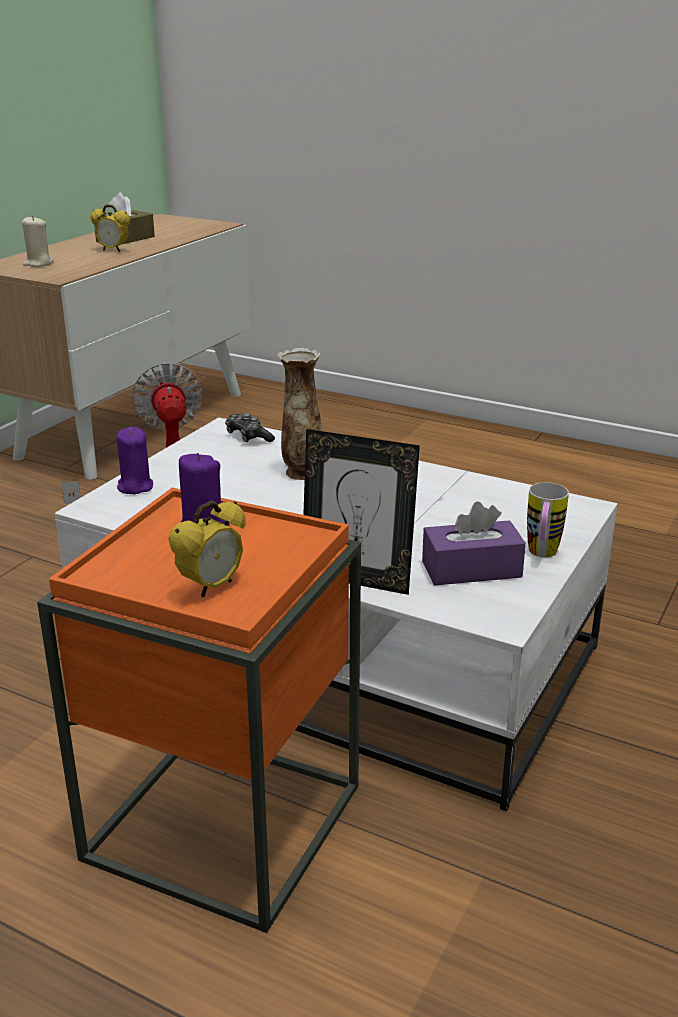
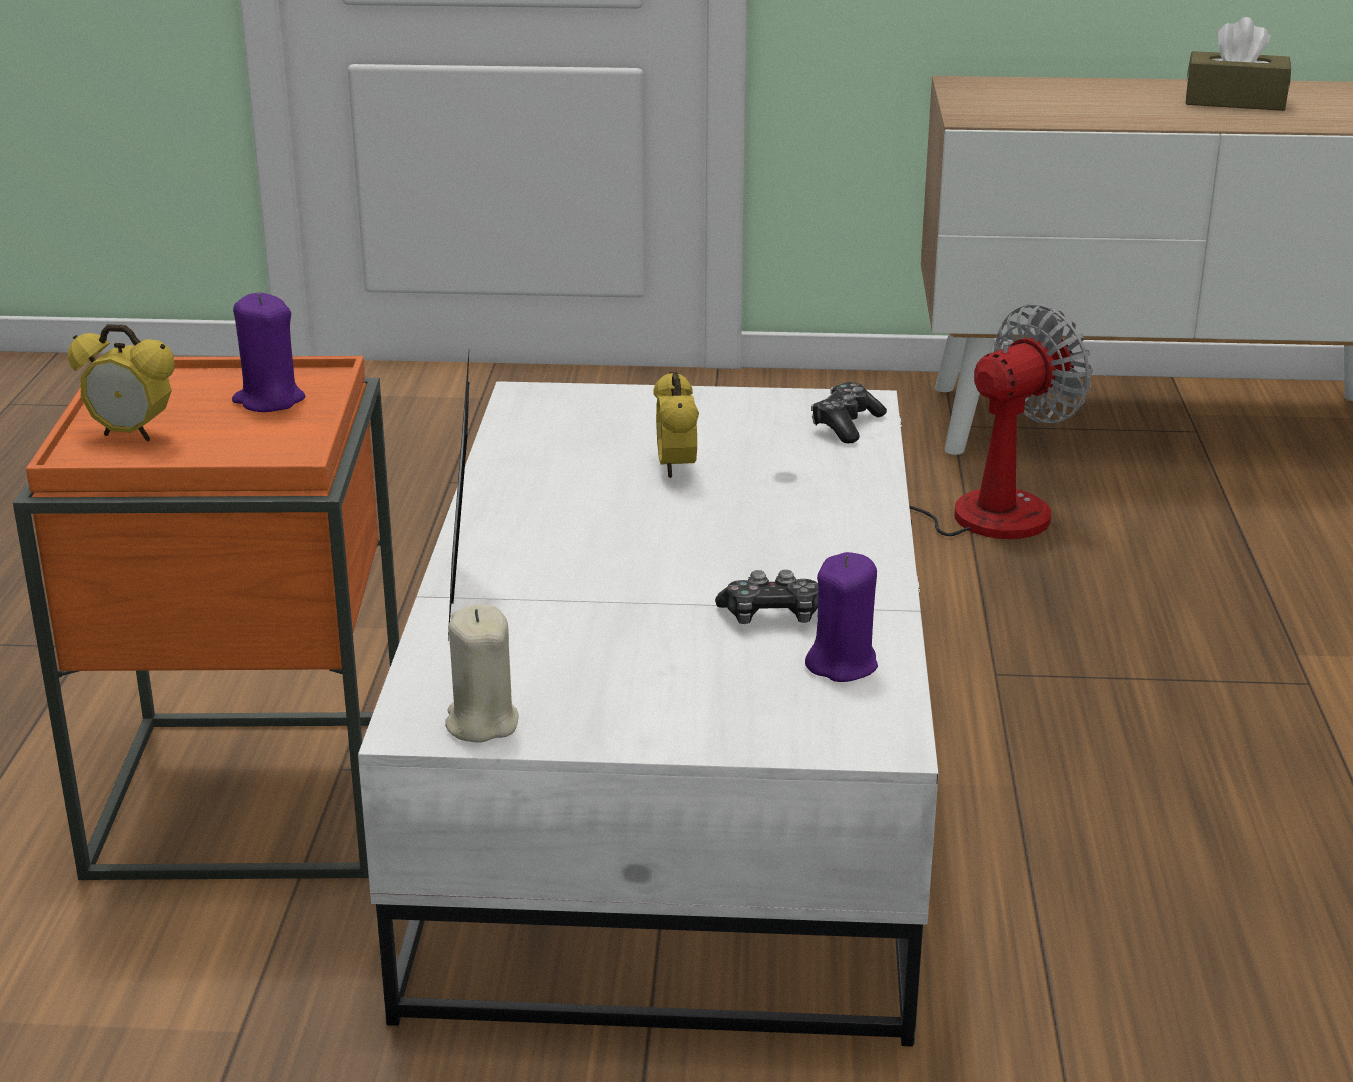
camera: 65 degrees right, 0 degrees up
(38, 264) = (1018, 96): beige candle -> beige candle (481, 723)
(113, 250) = (1160, 110): alarm clock -> alarm clock (675, 469)
(135, 486) = (607, 401): purple candle -> purple candle (842, 664)
(302, 472) = (766, 488): vase -> none
(447, 503) = (771, 616): none -> game controller
(471, 569) = (559, 675): purple tissue box -> none
(541, 555) = (656, 726): mug -> none

